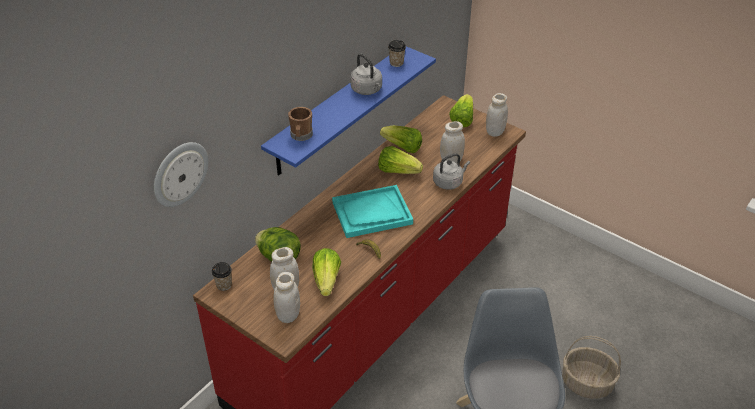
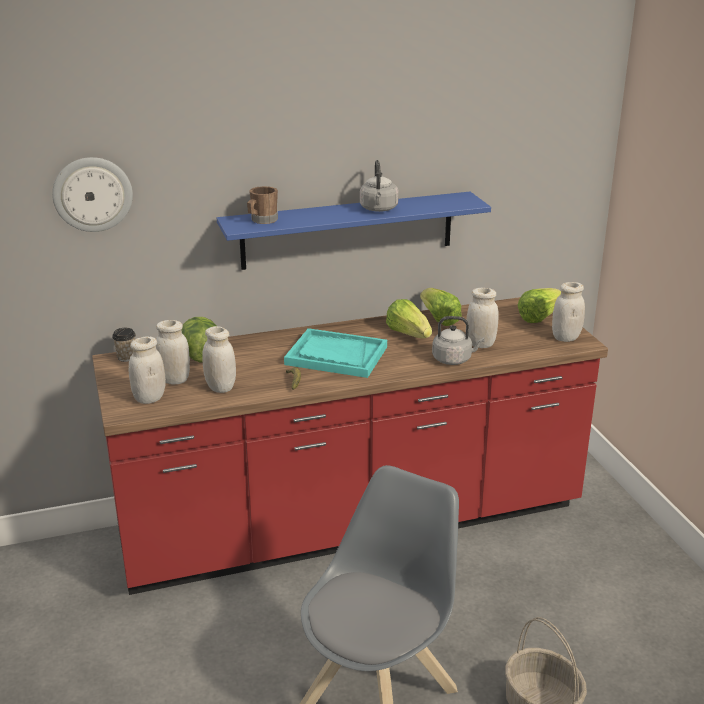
camera: 35 degrees right, 15 degrees down
(326, 280) = (220, 387): lettuce -> white jar
(396, 63) = (441, 200): cup -> none

